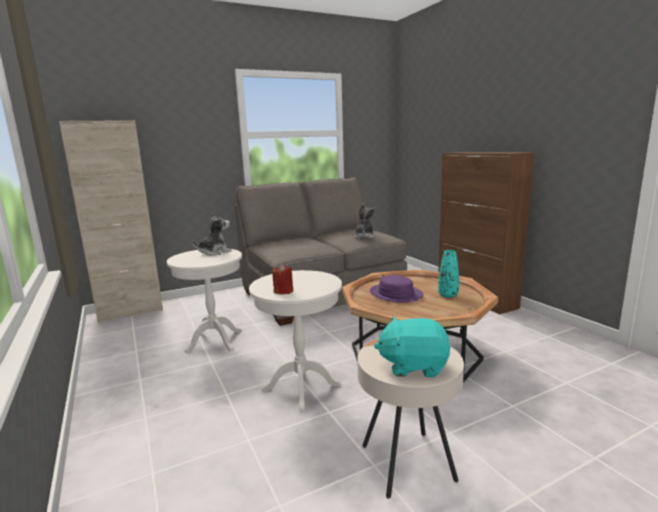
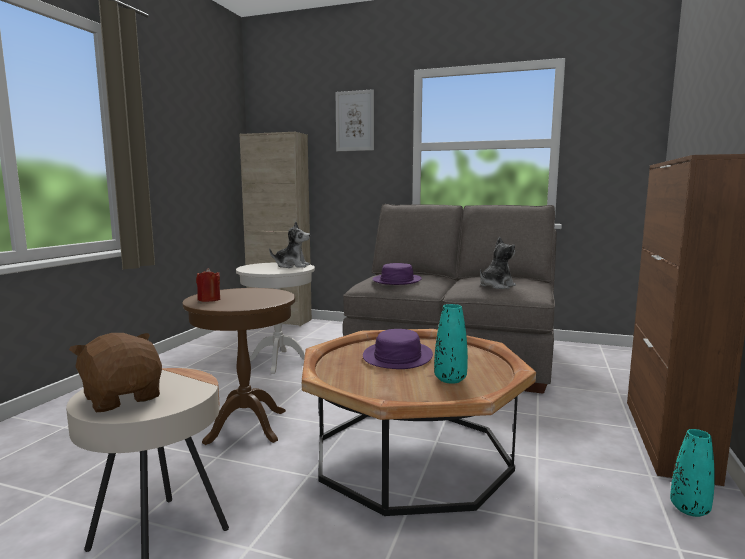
camera: 45 degrees right, 5 degrees down
(183, 110) = (355, 121): none -> picture
(297, 246) = (397, 280): none -> purple hat
(301, 387) = (246, 426): white side table -> brown side table
(413, 366) = (123, 398): turquoise plush toy -> brown plush toy
(527, 321) = (689, 509): none -> turquoise vase

